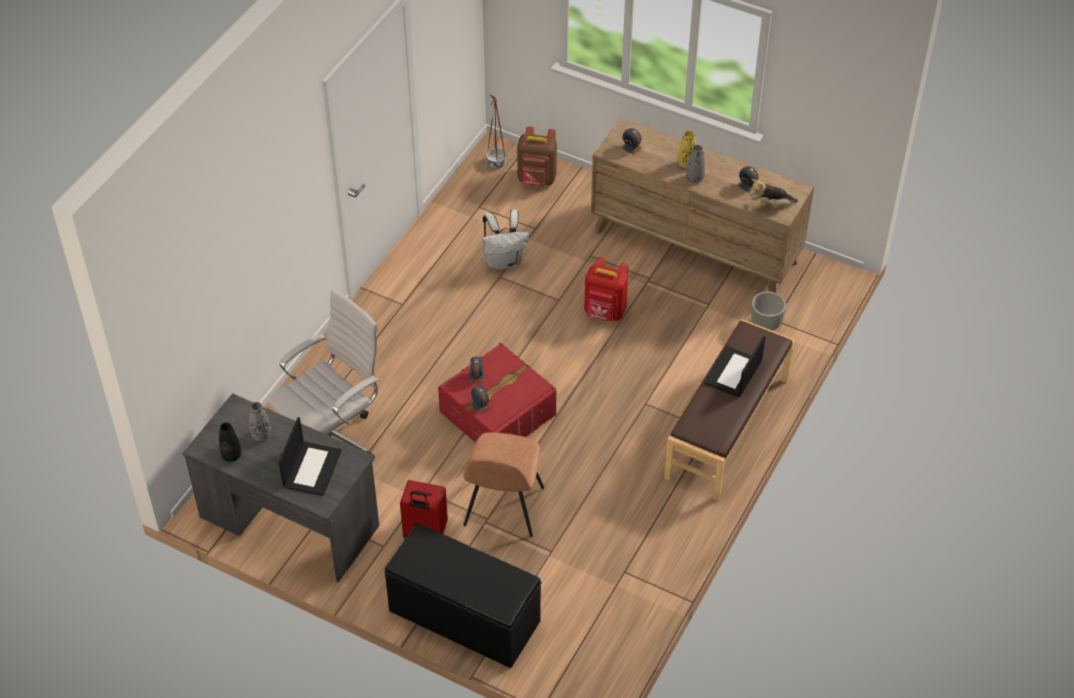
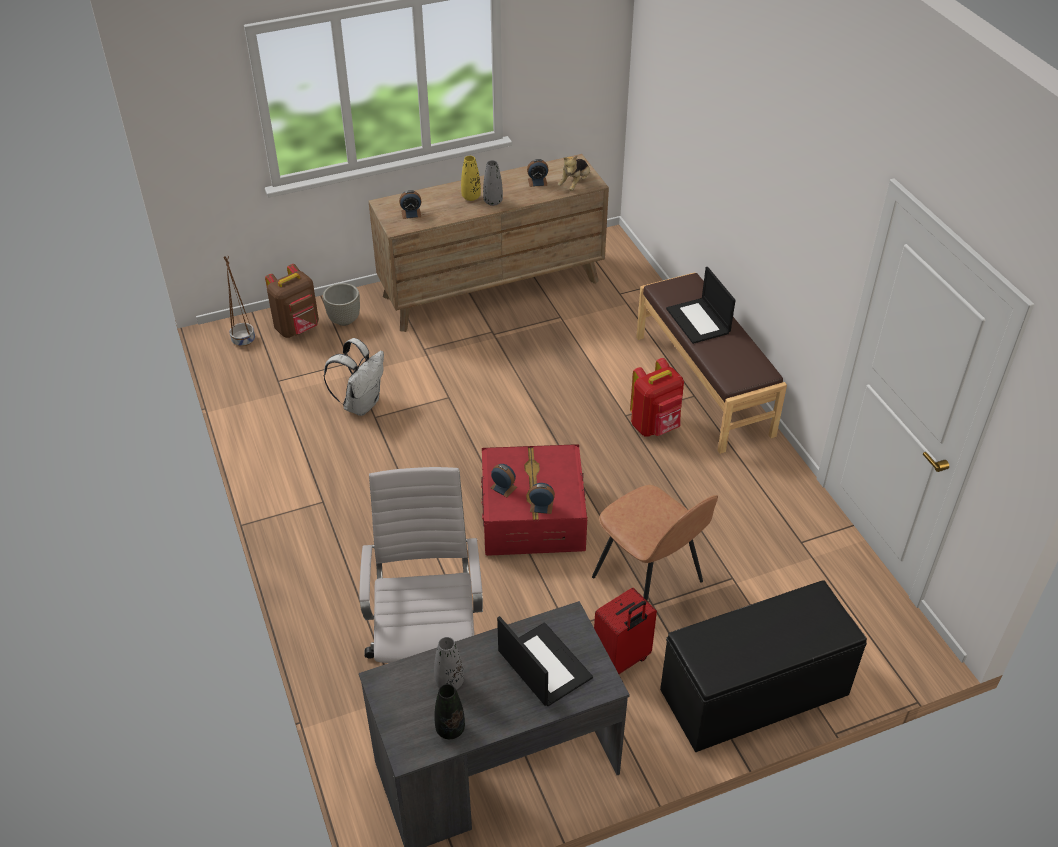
camera: 50 degrees left, 5 degrees down
(605, 312) = (497, 378): red backpack -> red backpack (655, 426)
(766, 325) = (619, 301): grey planter -> grey planter (344, 320)

